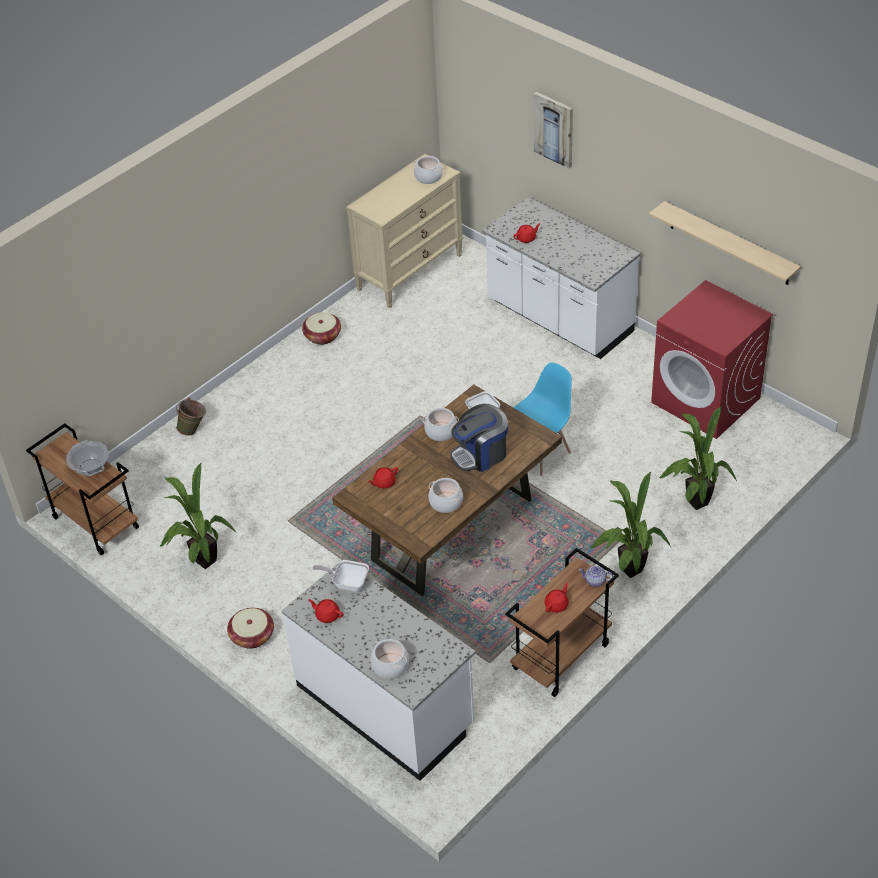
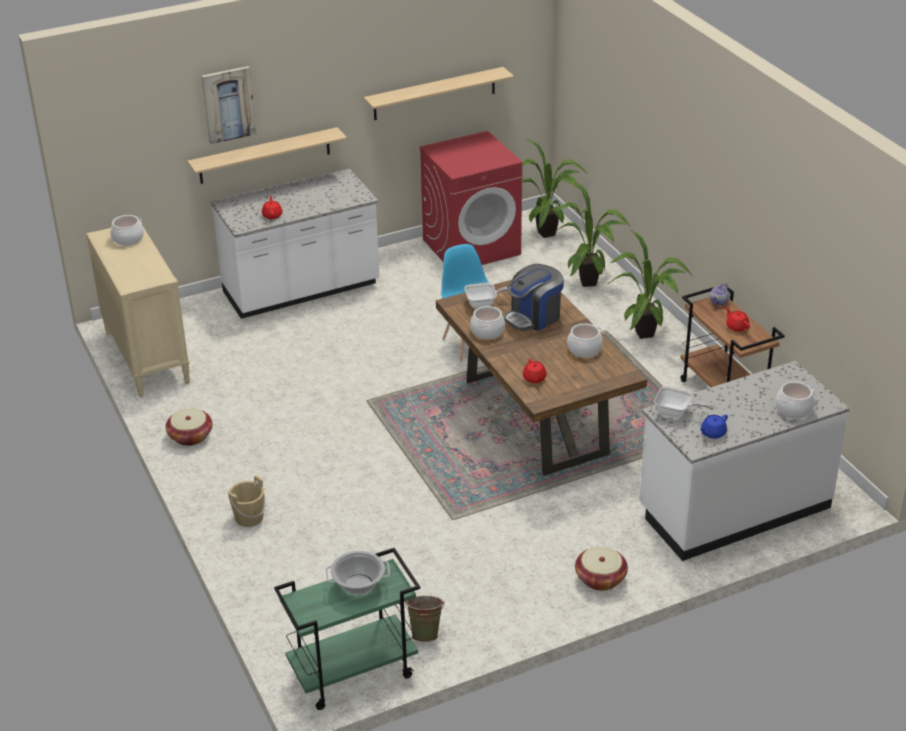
camera: 70 degrees left, 10 degrees down
(94, 523) = (352, 674): brown cart -> green cart
(194, 429) = (259, 562): green bucket -> green bucket (425, 633)
(202, 564) = (475, 595): potted plant -> potted plant (548, 235)
(241, 405) = (249, 517): none -> beige bucket
(327, 615) = (712, 433): red teapot -> blue teapot
(347, 583) = (676, 412): frying pan -> frying pan turned 105 degrees counterclockwise
(480, 454) = (534, 317): coffee machine -> coffee machine turned 60 degrees clockwise
(577, 191) = (264, 156): none -> shelf

